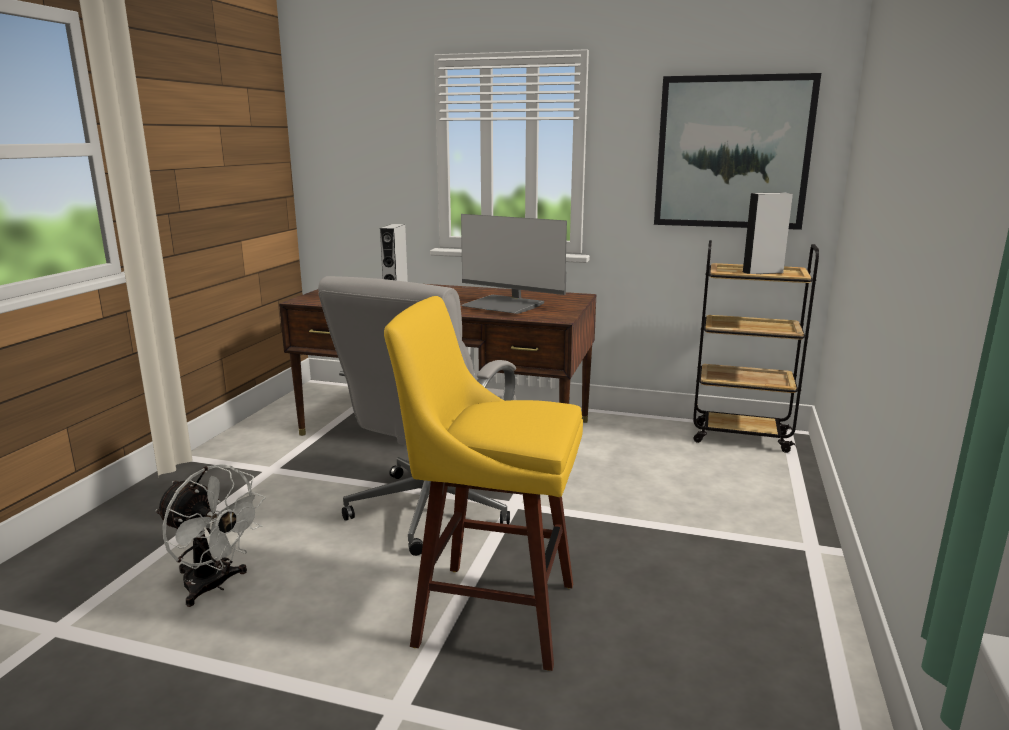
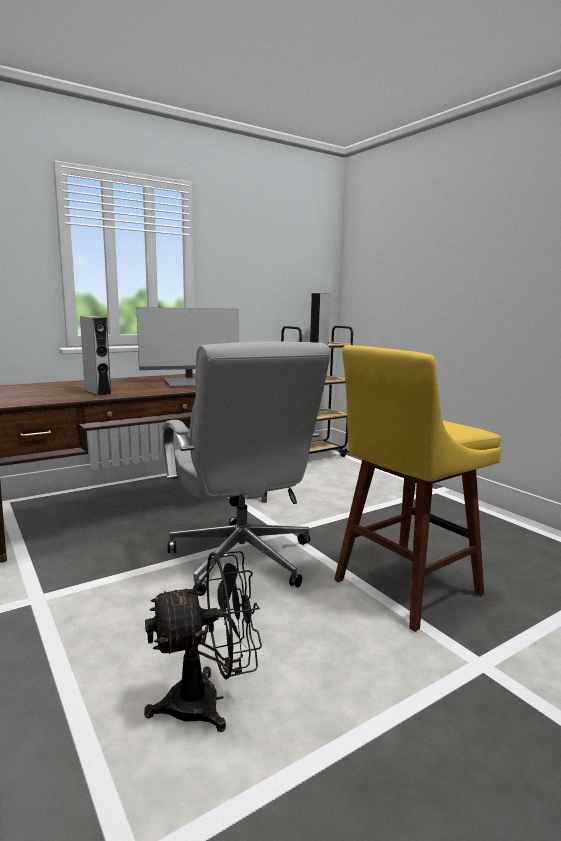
camera: 50 degrees left, 5 degrees down
(214, 586) = (207, 701): white fan -> black fan
(732, 153) = (285, 268): picture -> none

